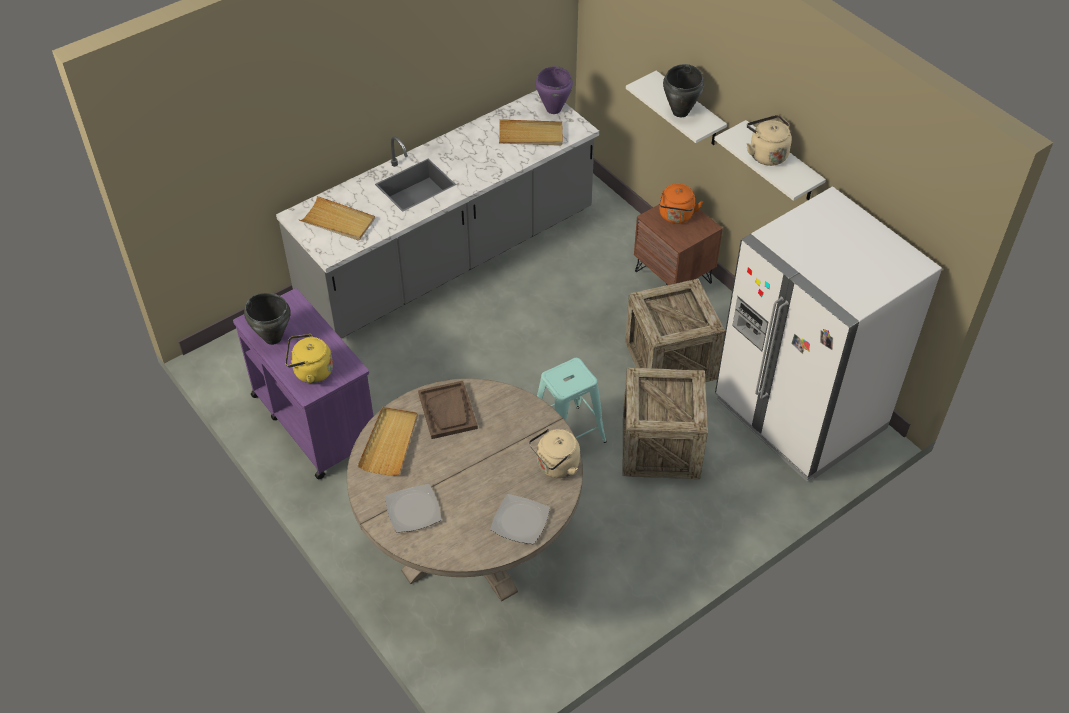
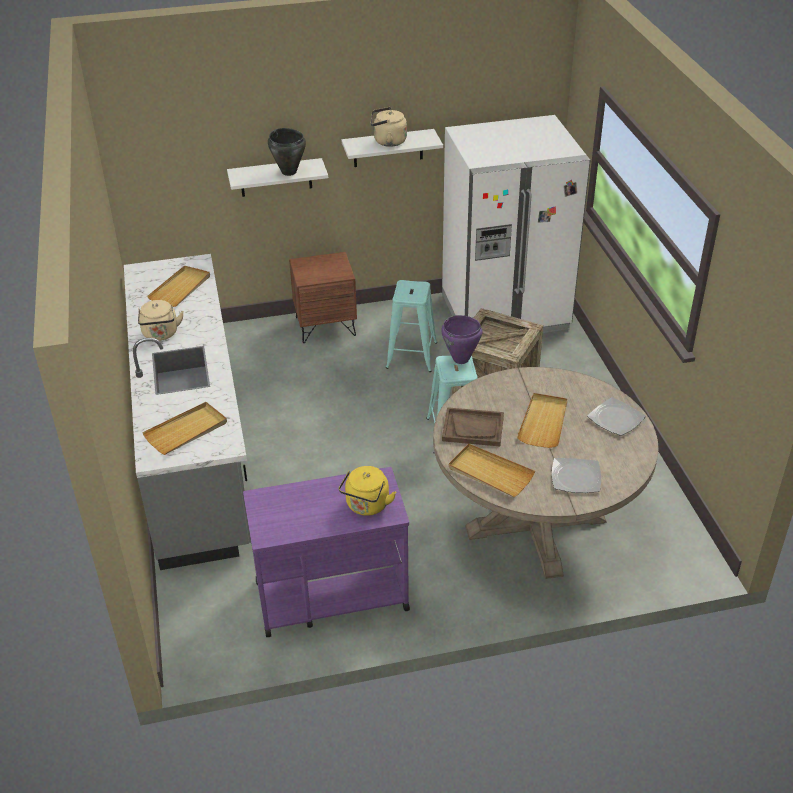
camera: 65 degrees left, 10 degrees down
(273, 338) = (301, 523): black cooking pot -> none
(484, 462) = (543, 422): none -> beige tray
(553, 109) = (159, 268): purple cooking pot -> purple cooking pot (461, 359)
(555, 466) = (568, 385): beige kettle -> beige kettle (161, 334)
(670, 360) = (411, 355): crate -> turquoise stool
(676, 216) = (314, 268): orange kettle -> none

